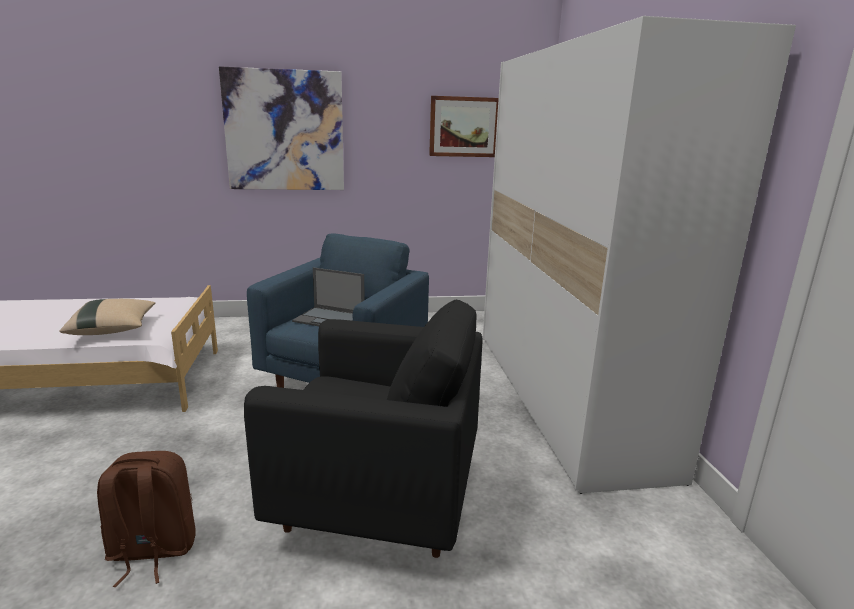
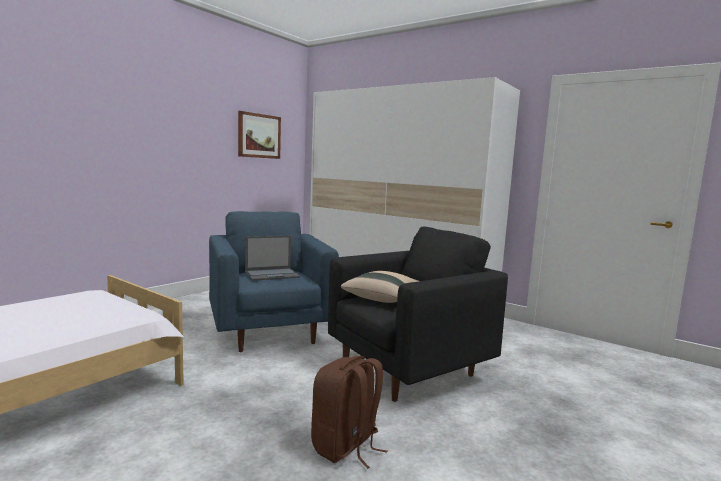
camera: 45 degrees left, 10 degrees down
(113, 329) = (89, 320): beige pillow -> beige pillow (383, 298)
(284, 131) = (126, 129): picture -> none

